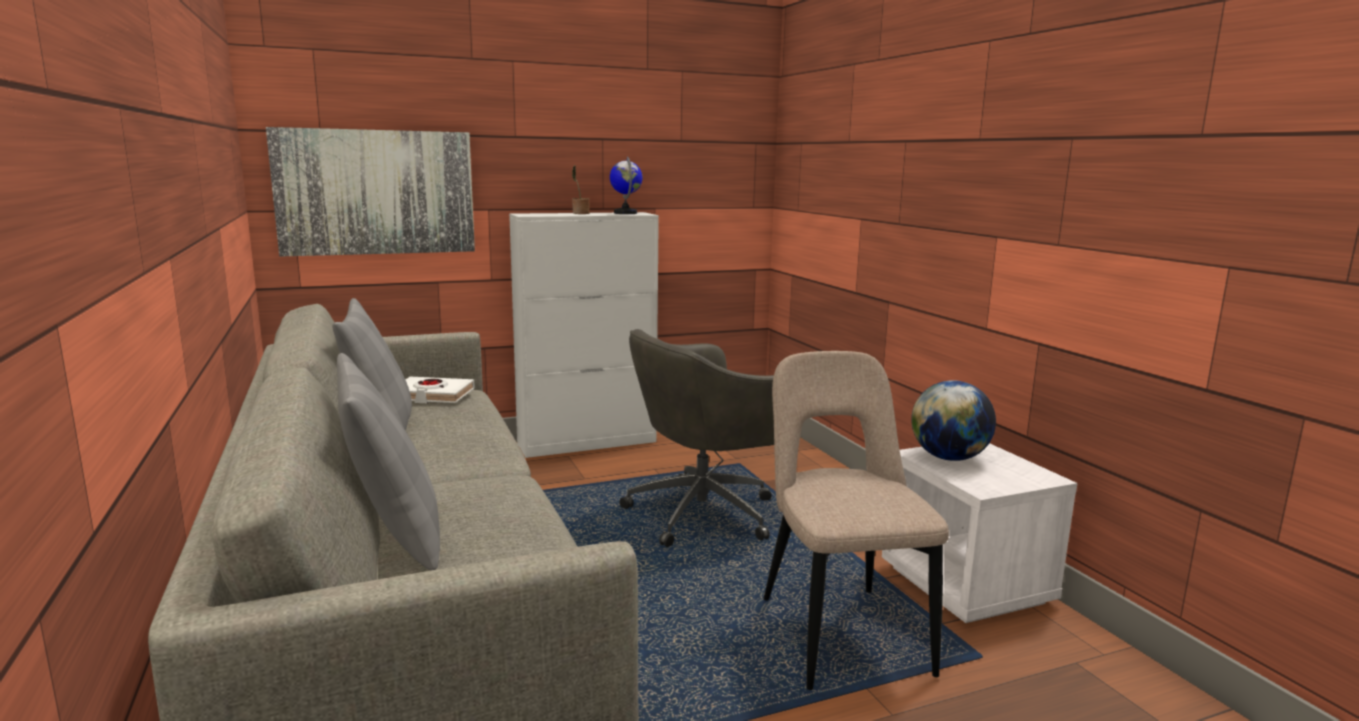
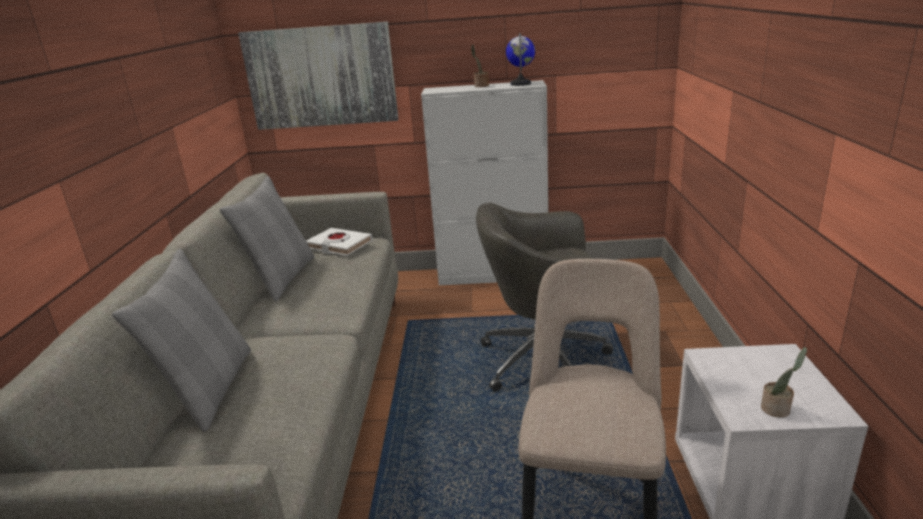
camera: 25 degrees right, 10 degrees up
(949, 458) = (739, 367): globe -> none
(1004, 481) = (777, 409): none -> potted plant

